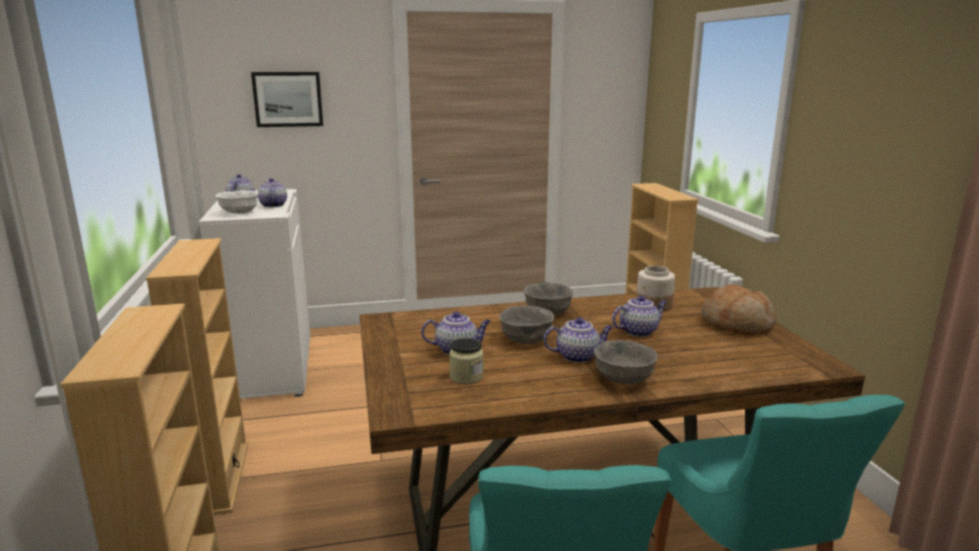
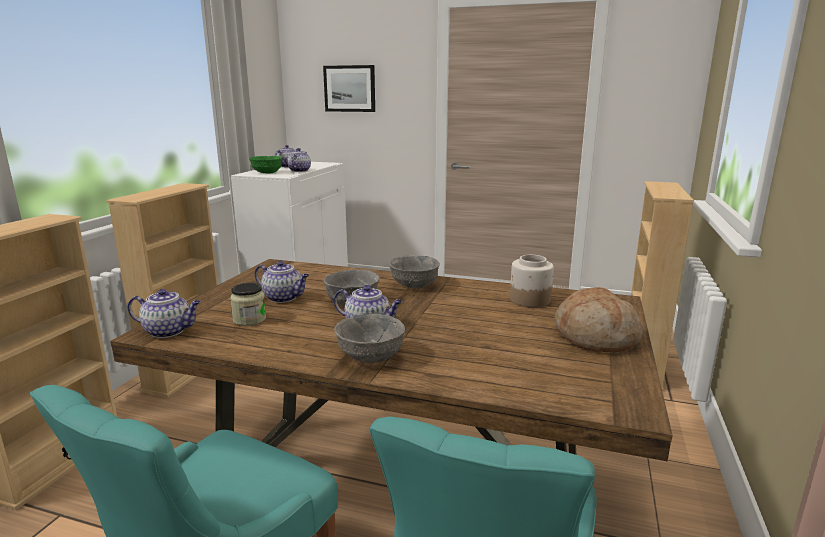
camera: 30 degrees right, 0 degrees up
(238, 212) = (266, 172): white bowl -> green bowl
(638, 331) = (469, 319): teapot -> teapot (169, 331)

